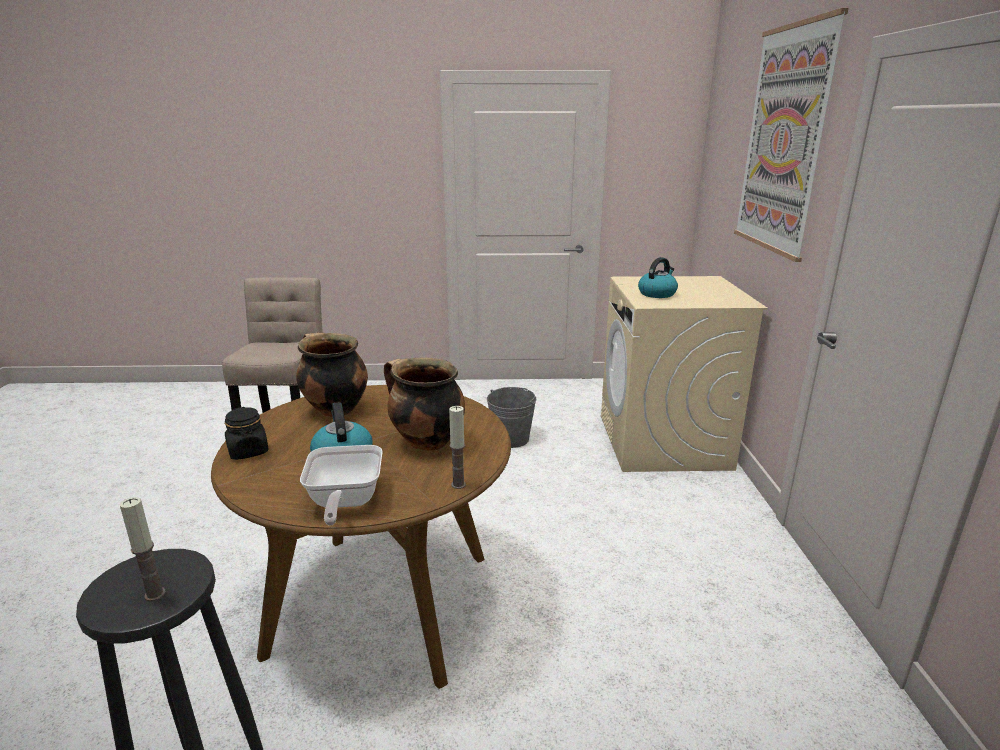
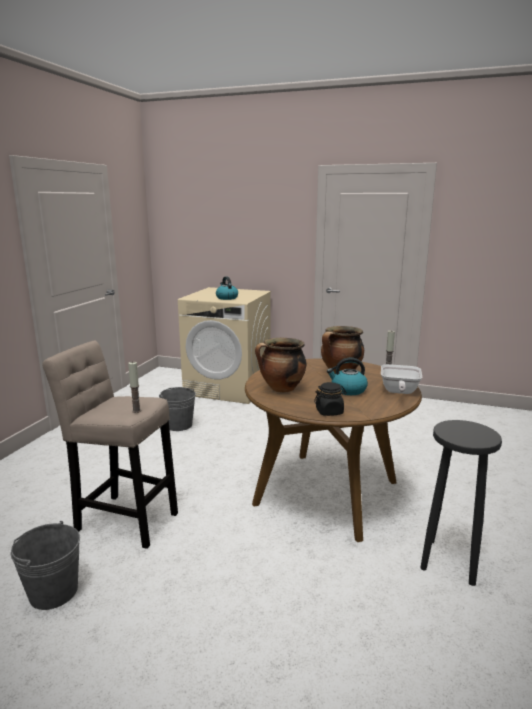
camera: 70 degrees left, 5 degrees down
(155, 594) = (474, 430): candle -> candle (136, 411)
(187, 468) = (53, 592): none -> grey bucket
(344, 503) = (399, 392): frying pan -> frying pan turned 90 degrees clockwise
(783, 141) = (255, 208): picture -> none

